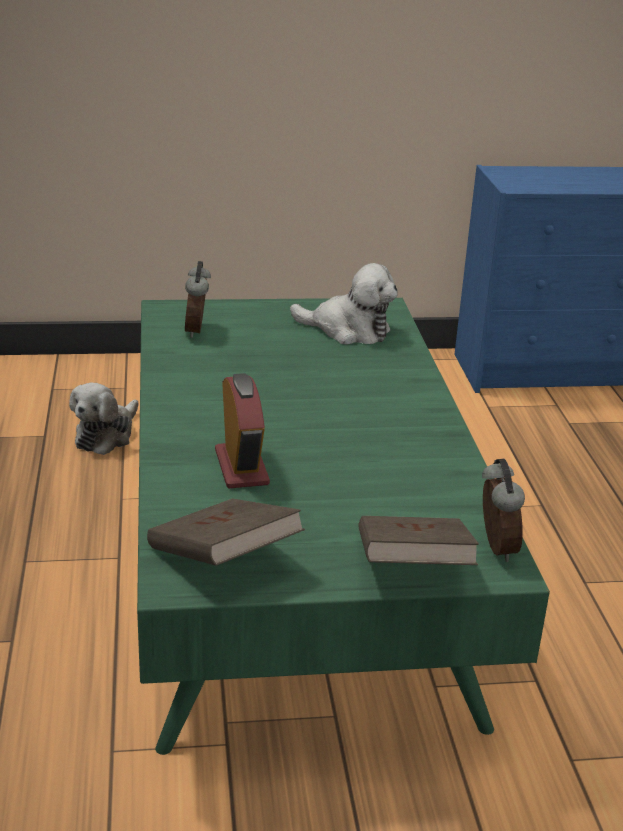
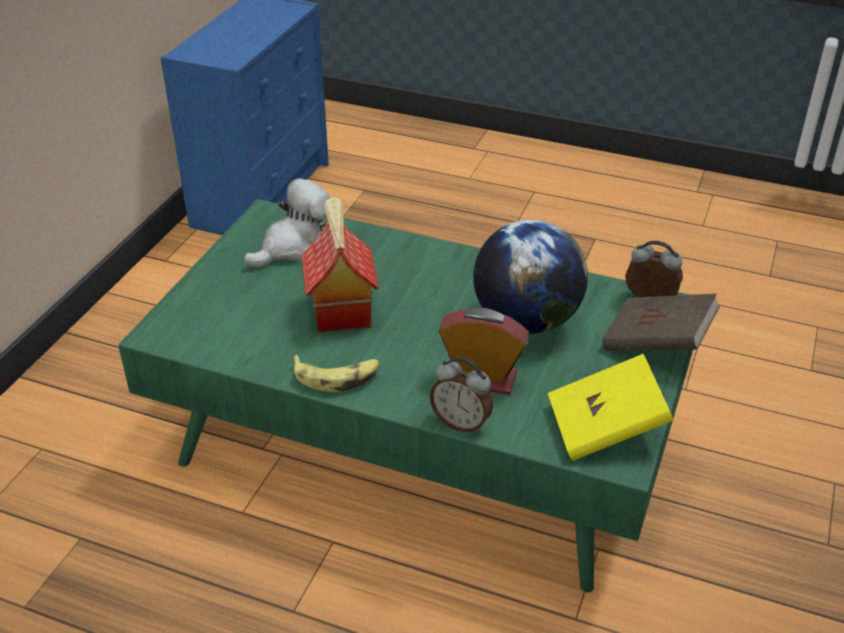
camera: 60 degrees left, 10 degrees up
(106, 435) = (122, 490): plush toy -> none
(178, 395) = (337, 377): none -> banana
(197, 331) = (221, 329): alarm clock -> alarm clock (461, 422)
(223, 560) = (605, 428): brown book -> yellow book
(278, 372) = (340, 309): none -> toy house
(363, 473) = (526, 321): none -> globe

